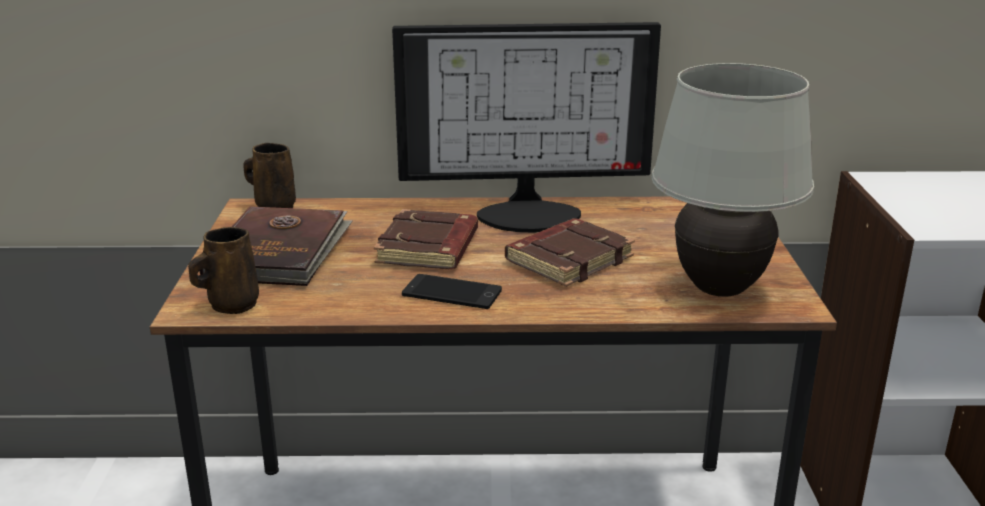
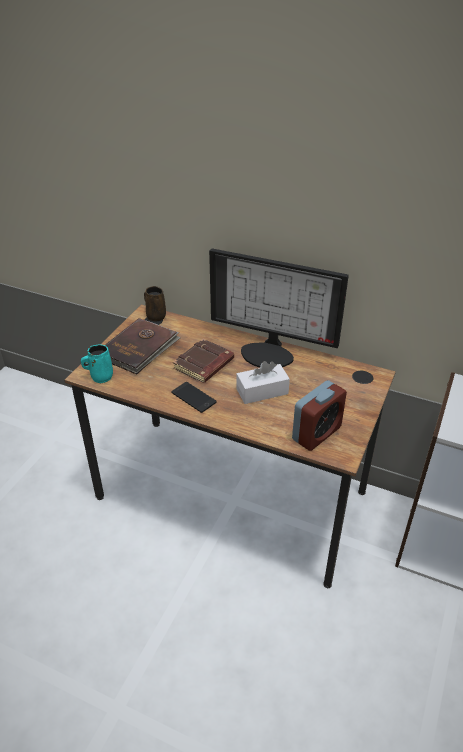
camera: 25 degrees right, 15 degrees up
(231, 305) = (100, 377): brown mug -> turquoise mug
(568, 259) = (262, 391): brown book -> white tissue box
(718, 289) = (316, 433): white table lamp -> alarm clock

